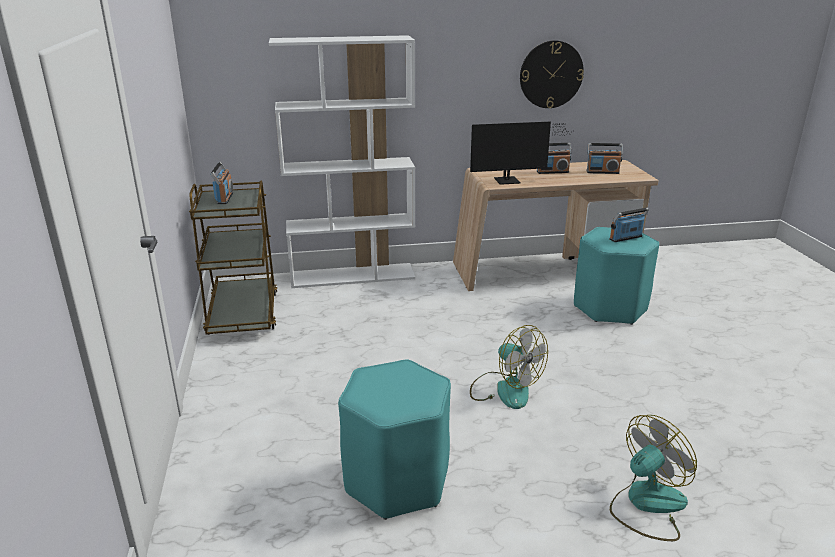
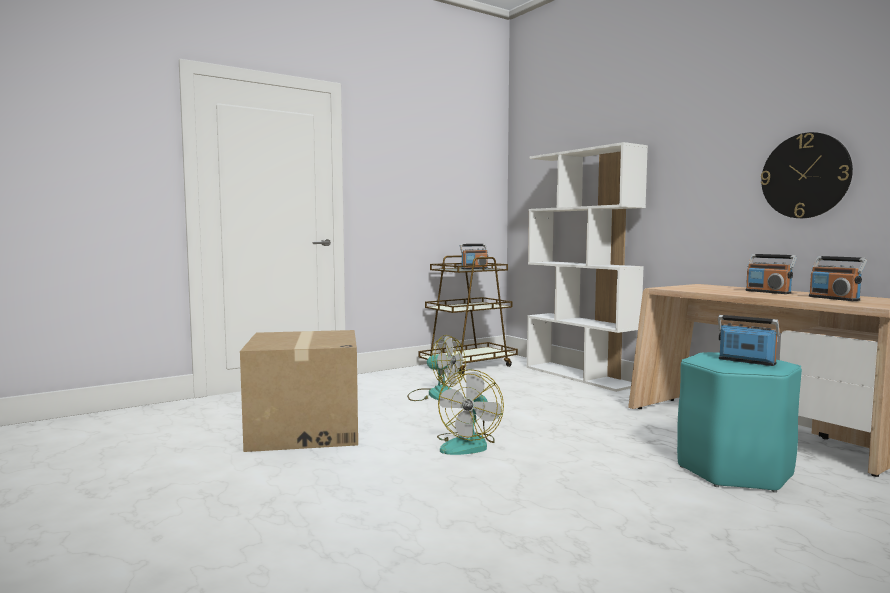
camera: 65 degrees right, 20 degrees down
(396, 481) = (304, 430): turquoise stool -> cardboard box
(511, 180) = (693, 288): monitor -> none
(647, 505) = (327, 522): fan -> fan (435, 395)

